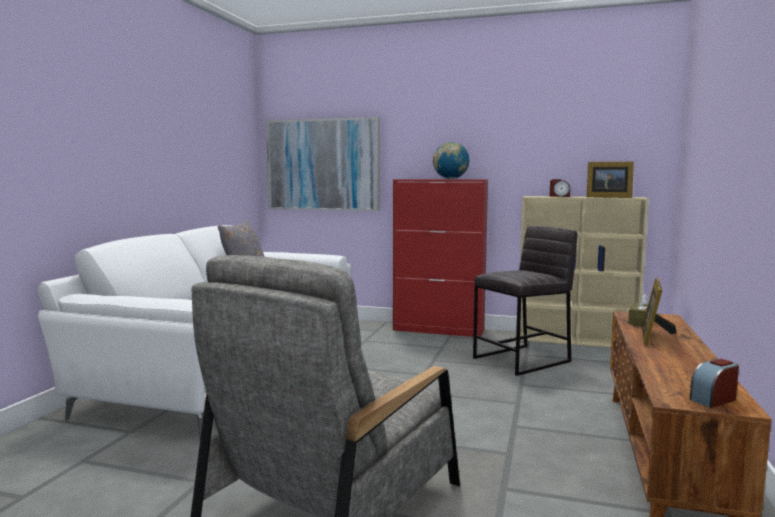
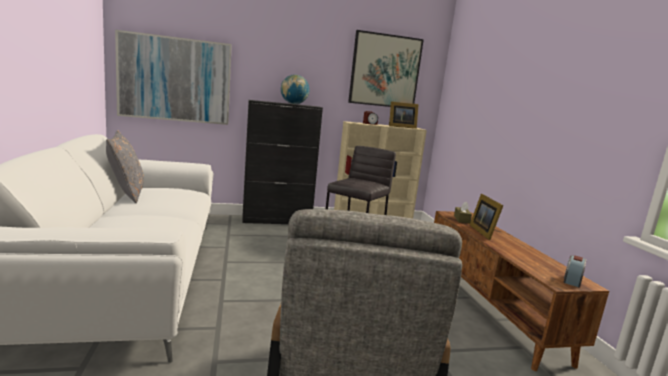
camera: 30 degrees left, 5 degrees up
(439, 330) = (277, 220): red cabinet -> black cabinet
(581, 121) = (385, 71): none -> picture

